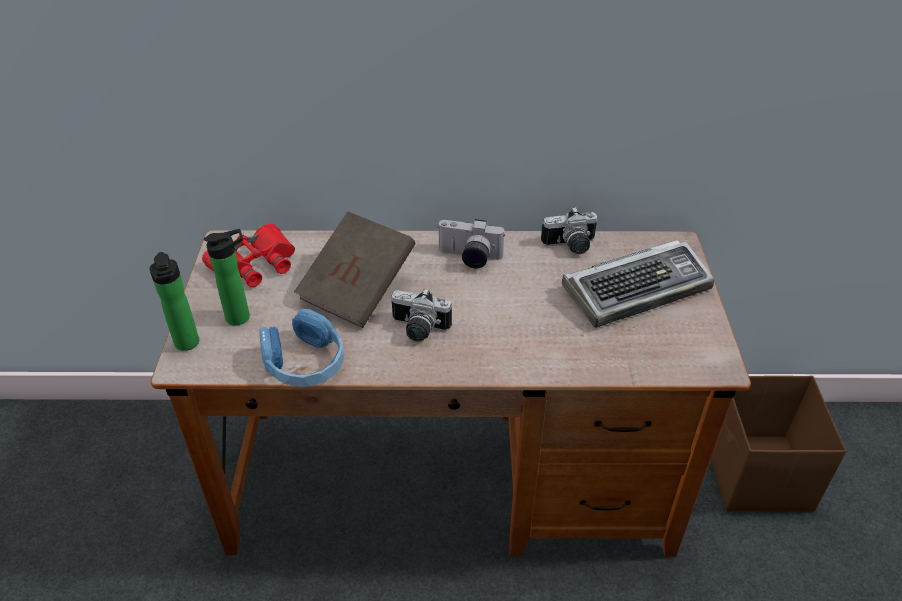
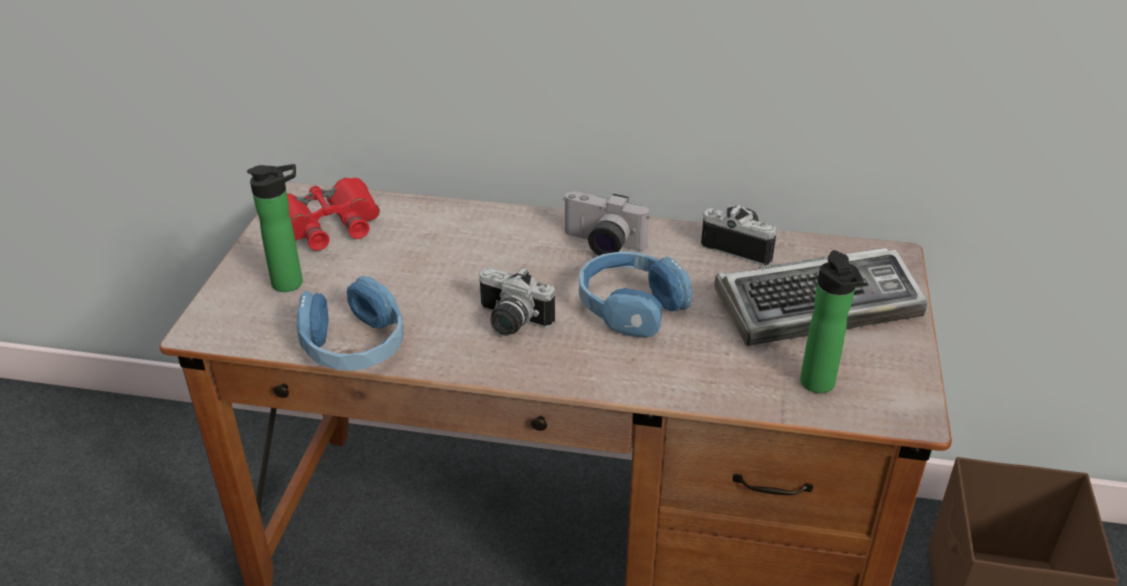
camera: 10 degrees right, 5 degrees down
(187, 345) = (216, 308): bottle -> bottle (819, 386)
(358, 289) = (447, 267): brown book -> none
(503, 306) = (630, 306): none -> blue headphones
(570, 246) = (741, 245): camera -> camera turned 150 degrees counterclockwise

